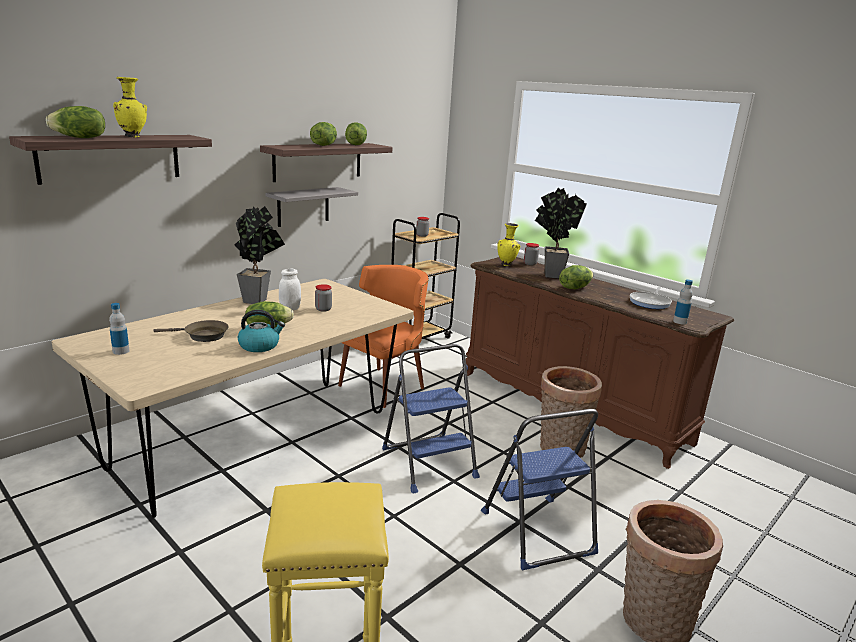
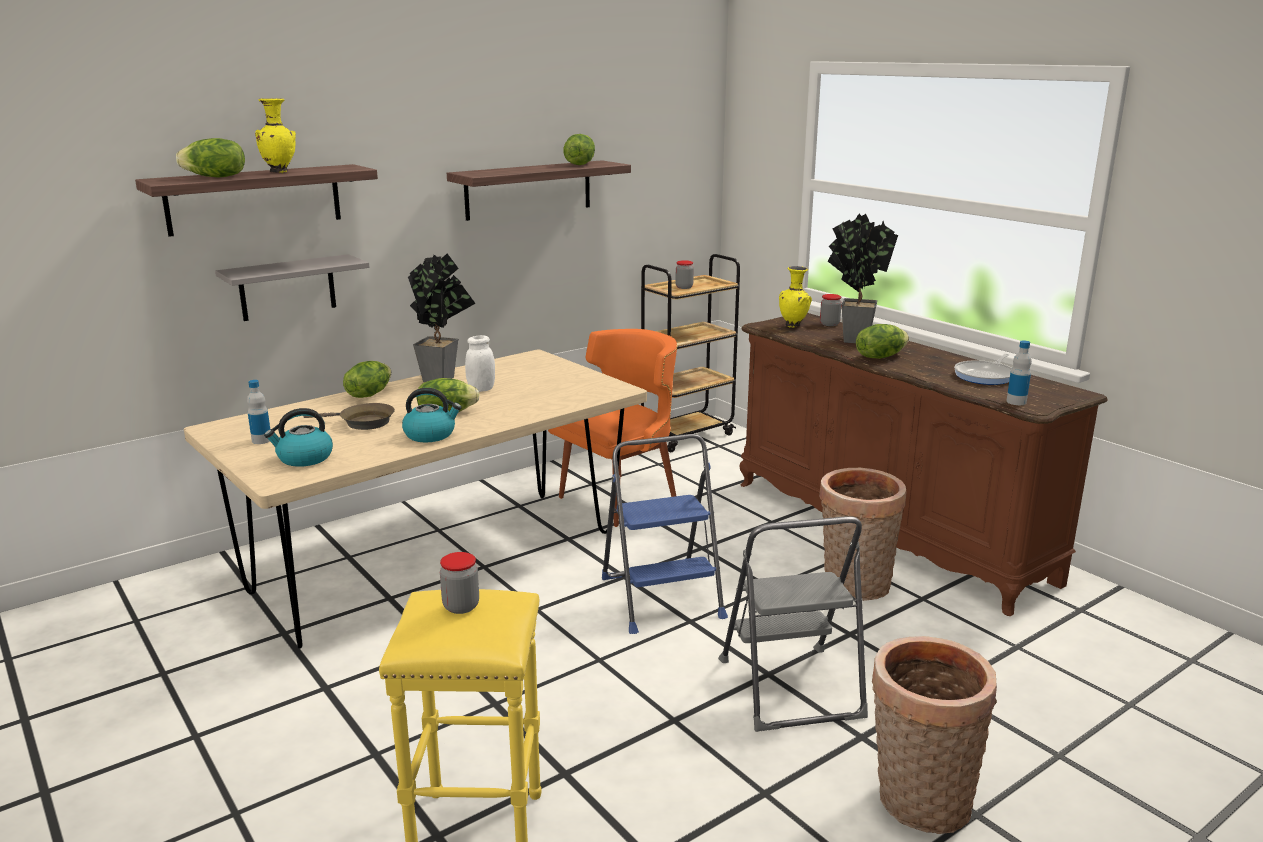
camera: 10 degrees right, 0 degrees up
(160, 367) = (304, 458): none -> kettle
(303, 206) = (509, 252): grey shelf -> grey shelf (287, 288)
(323, 309) = (525, 389): jar -> jar (461, 606)
(324, 145) = (534, 168): lettuce -> lettuce (369, 394)
(539, 534) = (791, 690): blue step ladder -> grey step ladder

